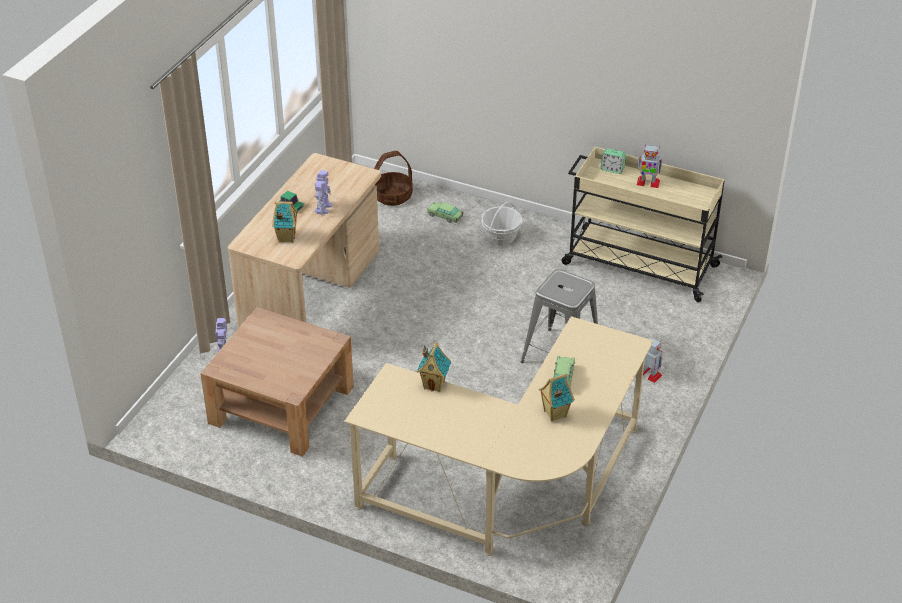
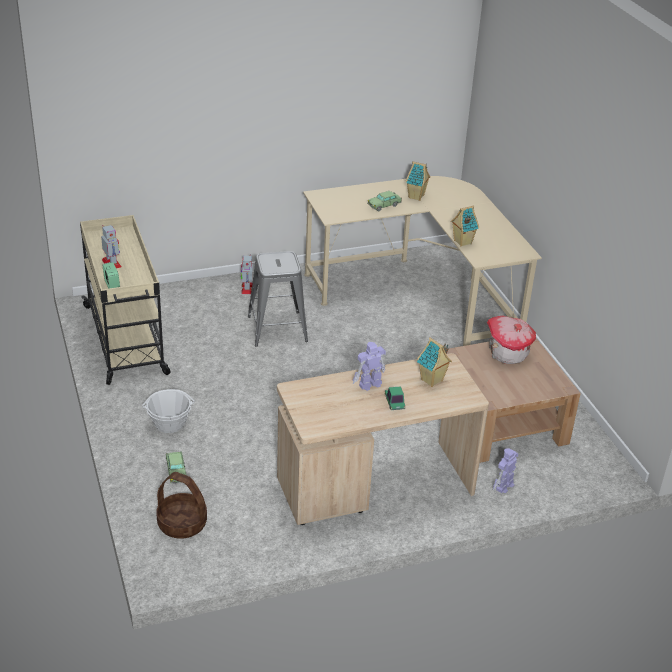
camera: 135 degrees left, 5 degrees down
(296, 369) = (507, 353): none -> toy house

